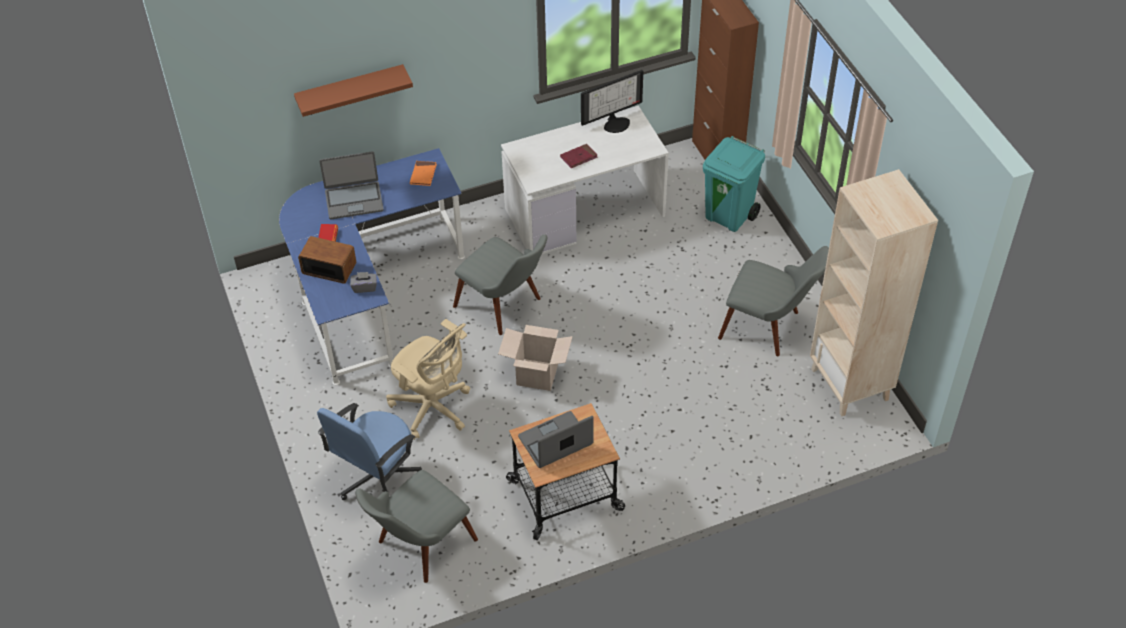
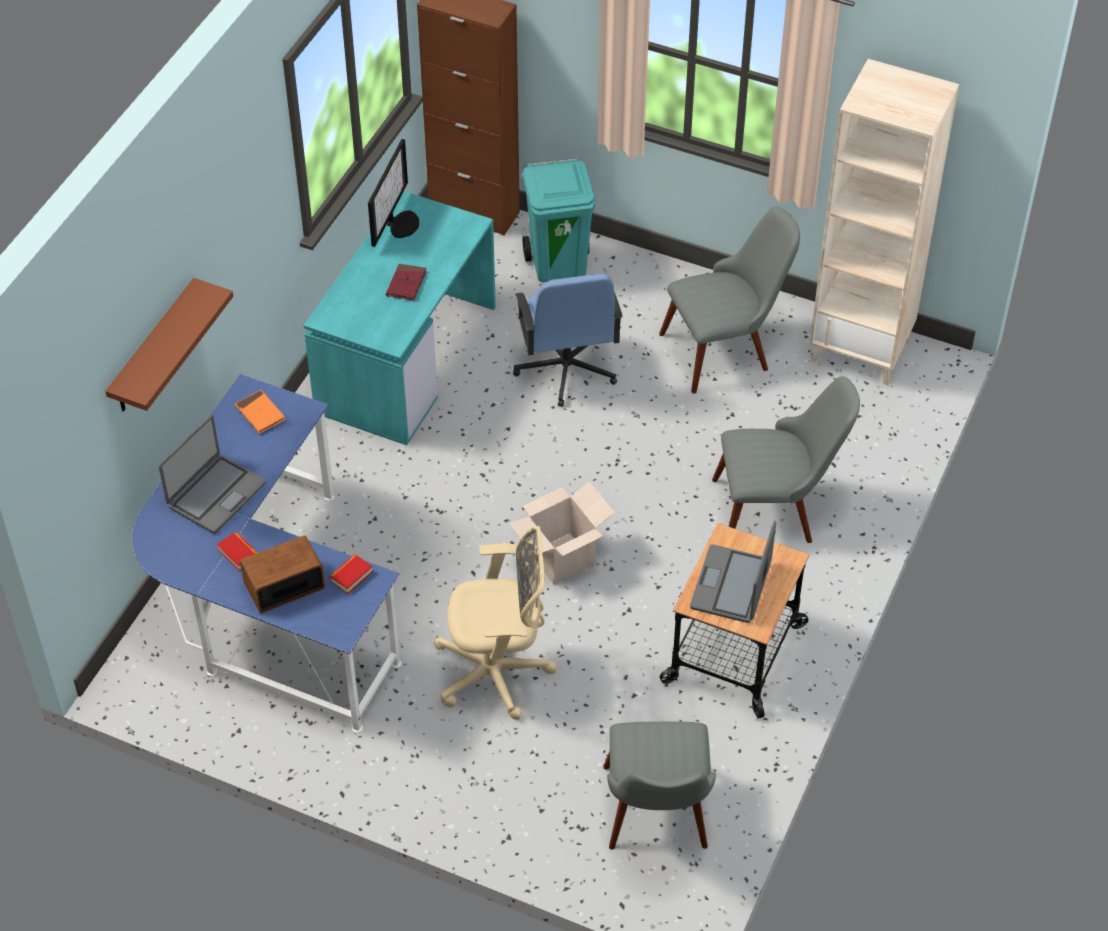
camera: 45 degrees left, 0 degrees up
(364, 287) = (351, 576): grey tissue box -> book
(377, 477) = (526, 788): blue office chair -> blue office chair (566, 369)
(506, 307) = (444, 514): grey chair -> grey chair (777, 509)
(585, 211) = (406, 358): white desk -> turquoise desk

